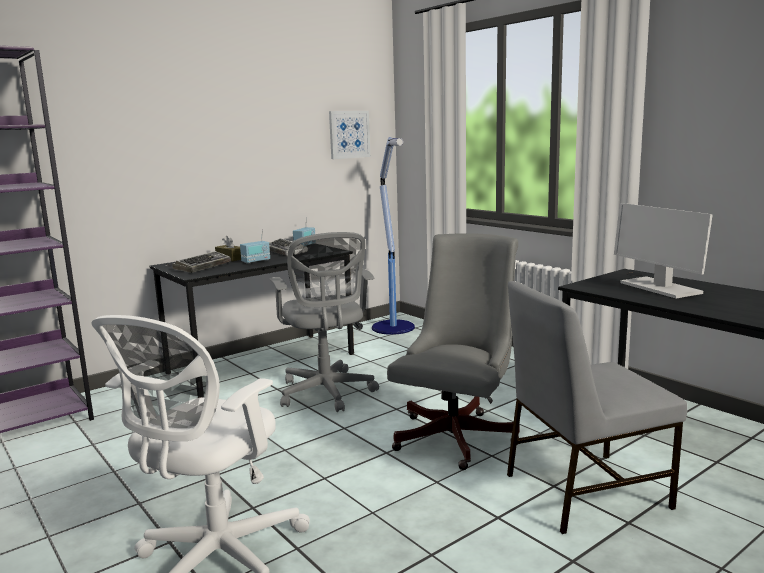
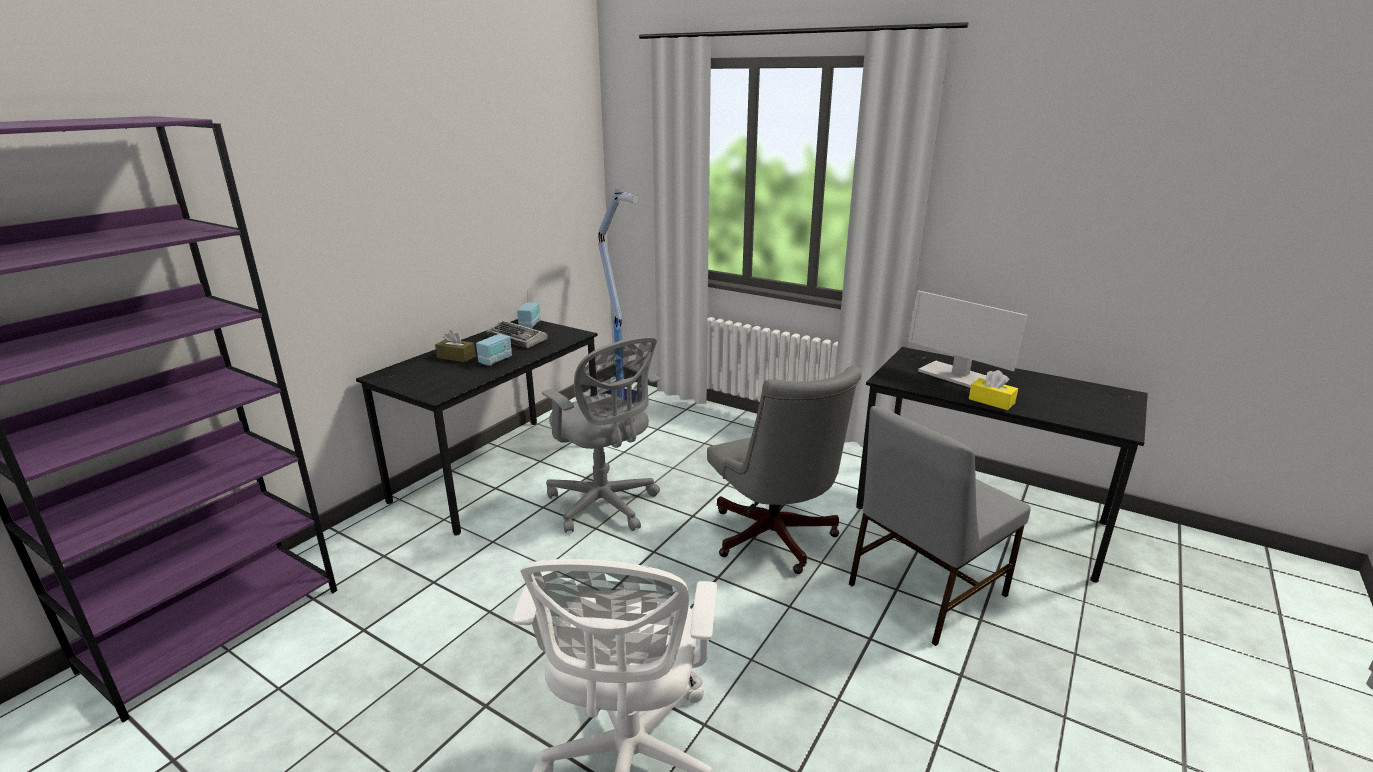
camera: 20 degrees left, 10 degrees up
(203, 266) = (435, 376): keyboard -> none
(349, 134) = (560, 182): picture -> none
(459, 435) = (775, 541): grey office chair -> grey office chair turned 150 degrees clockwise
(675, 304) = (991, 401): none -> yellow tissue box

